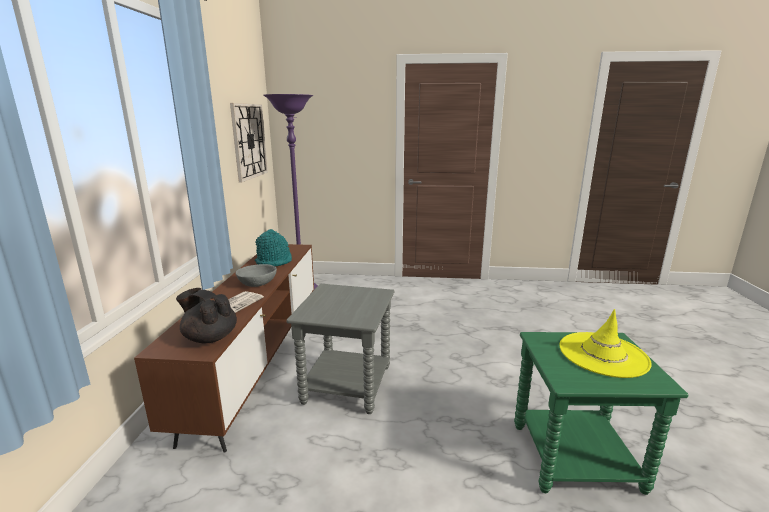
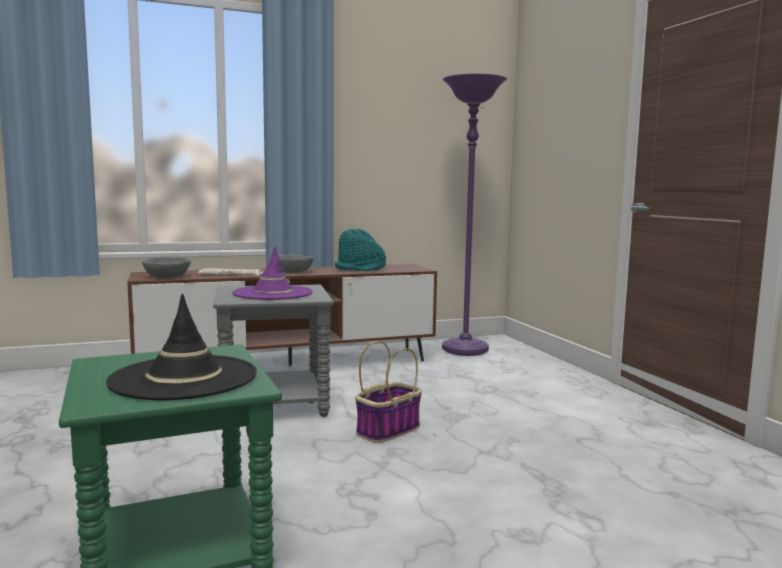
camera: 65 degrees right, 10 degrees down
(210, 337) = (167, 276): black teapot -> grey bowl
(249, 141) = (441, 141): wall clock -> none
(348, 303) = (272, 293): none -> purple hat
(423, 351) = (388, 430): none -> basket
(603, 354) = (184, 378): yellow hat -> black hat

